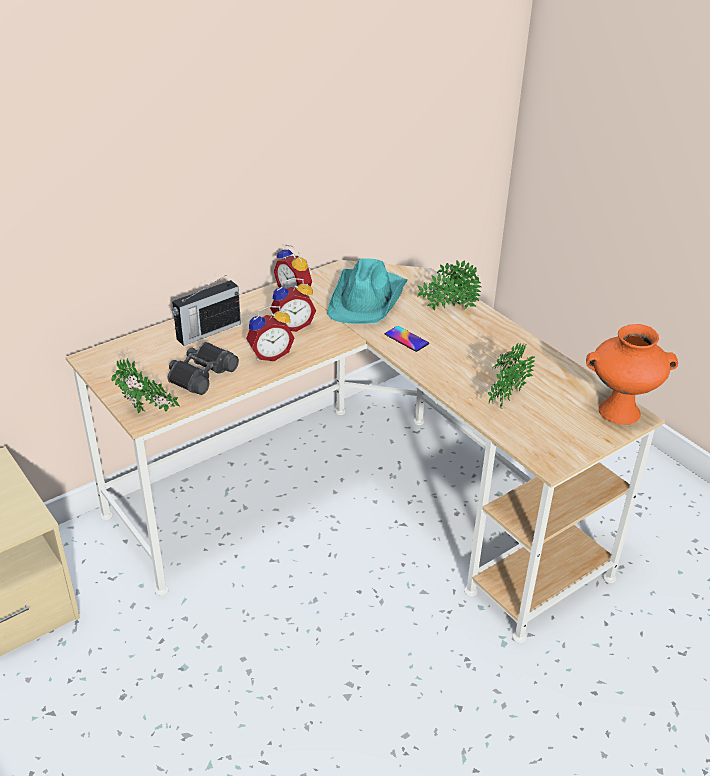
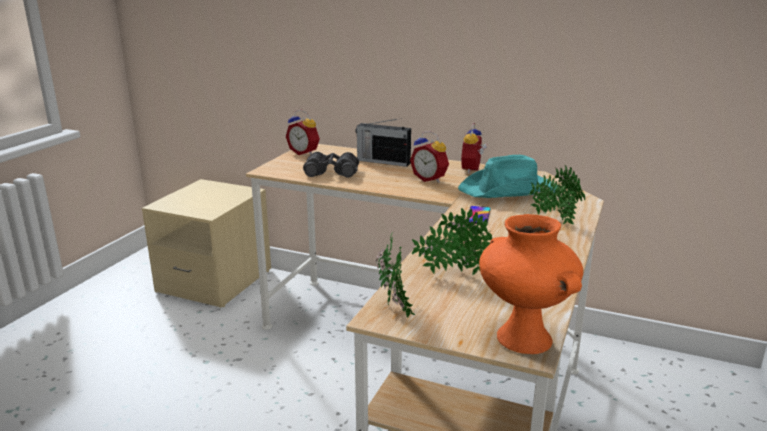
camera: 60 degrees right, 15 degrees down
(148, 413) = (273, 170): potted plant -> potted plant (395, 310)
(269, 354) = (383, 182): alarm clock -> alarm clock (305, 153)

